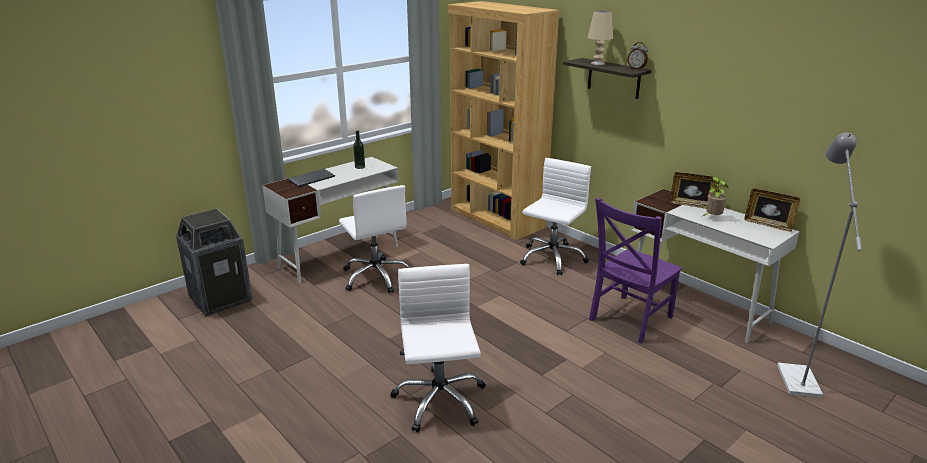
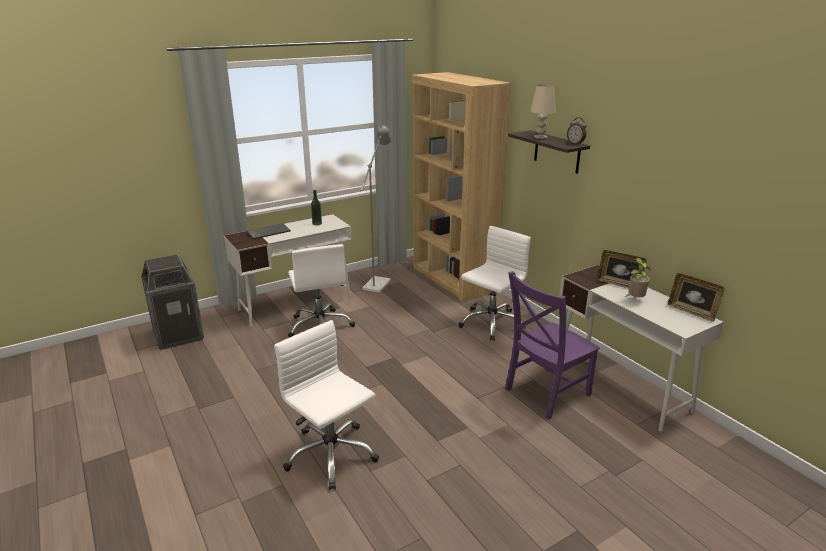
camera: 10 degrees right, 0 degrees up
(439, 400) = (330, 454): white office chair -> white office chair turned 45 degrees counterclockwise
(795, 375) = (701, 472): grey floor lamp -> grey floor lamp (378, 282)

